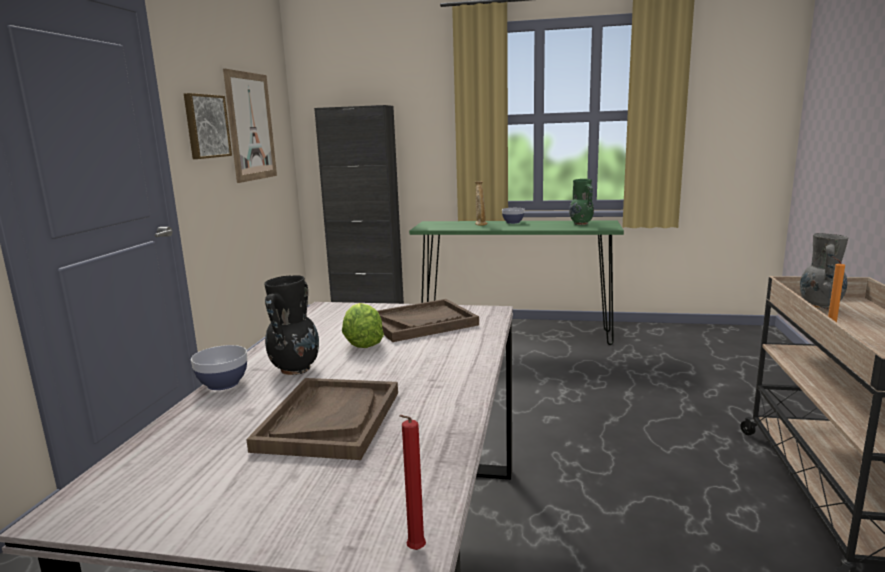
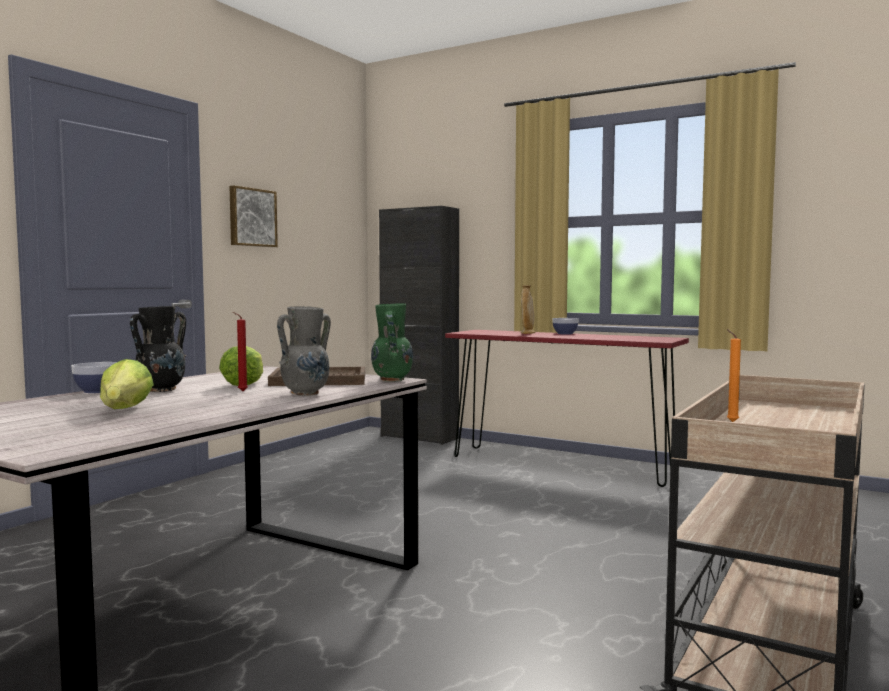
camera: 20 degrees right, 10 degrees down
(251, 126) = (309, 224): picture -> none
(329, 420) = (125, 409): brown tray -> lettuce
(414, 551) = (38, 454): red candle -> red candle (241, 391)
(515, 335) = (559, 465): green console table -> red console table
(581, 224) = (636, 337): green vase -> green vase (391, 380)
(820, 306) = (777, 409): grey vase -> grey vase (306, 394)

